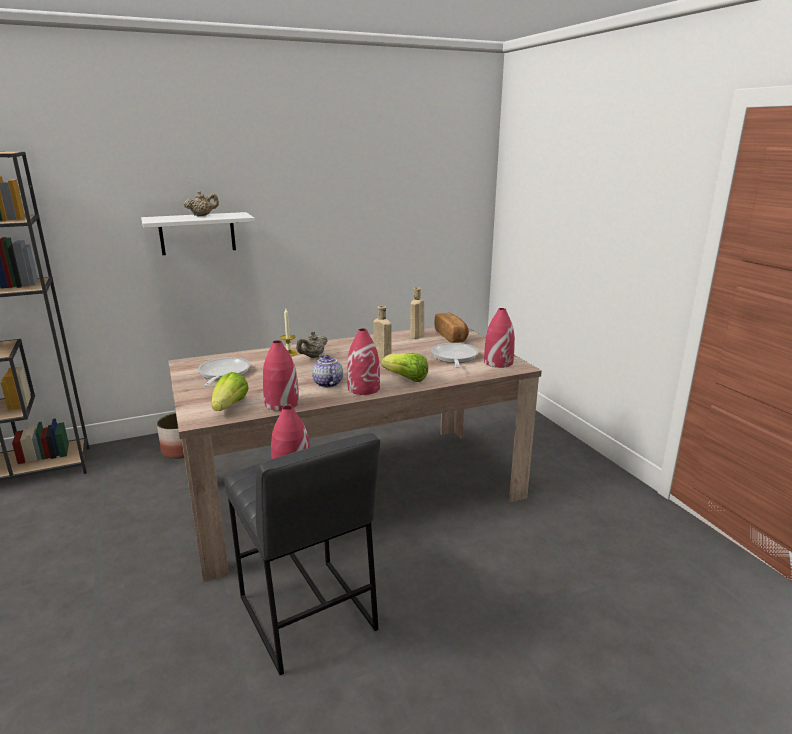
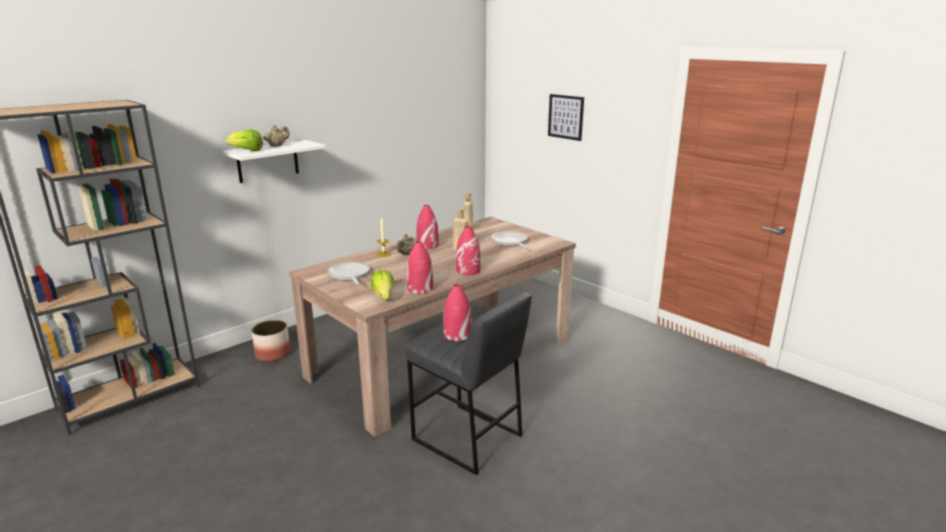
camera: 20 degrees left, 0 degrees up
(327, 383) = (438, 271): teapot -> none
(406, 378) = (491, 260): lettuce -> lettuce (247, 150)
(451, 336) = (494, 227): bread -> none
(498, 362) = (543, 241): red vase -> red vase (427, 245)
(578, 201) = (565, 117): none -> picture

